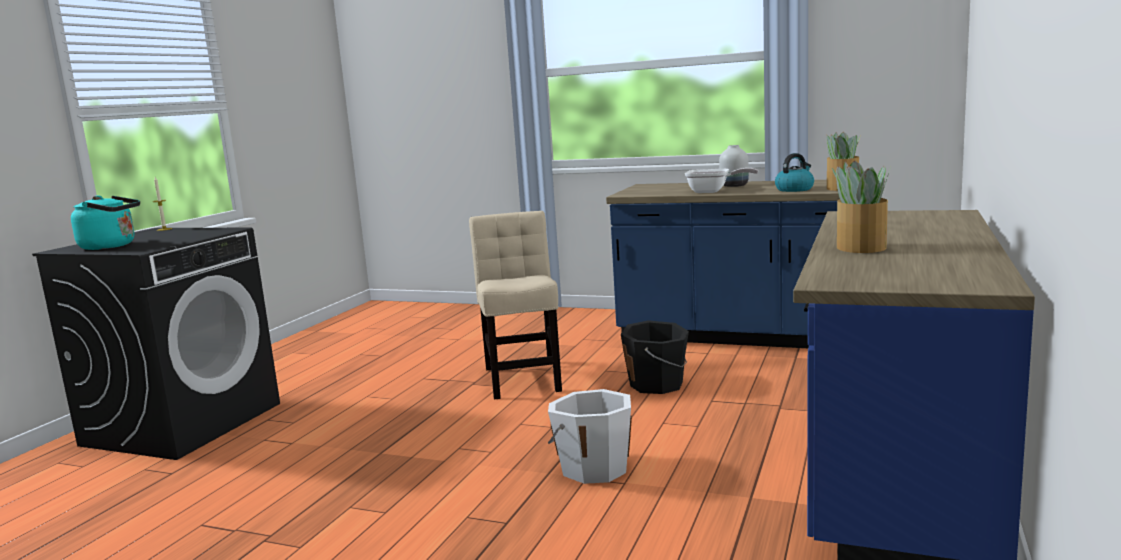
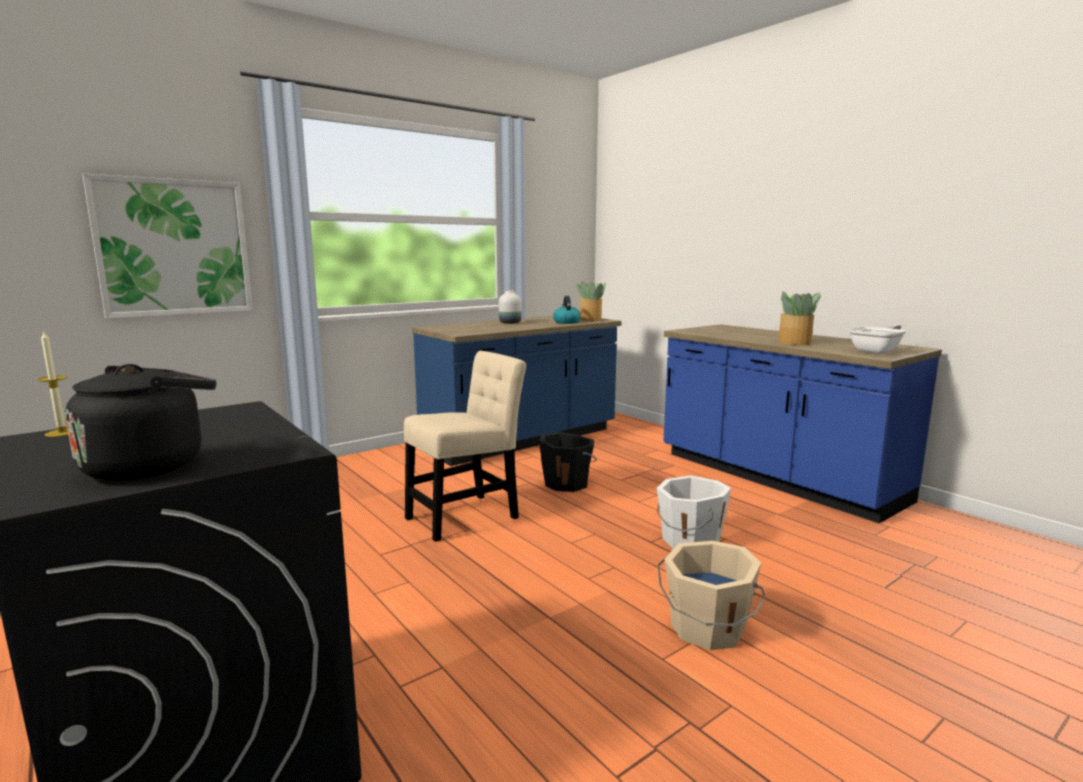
camera: 60 degrees left, 0 degrees up
(111, 246) = (151, 465): turquoise kettle -> black kettle
(412, 514) = (707, 629): none -> beige bucket
(454, 109) = (174, 248): none -> picture
(523, 377) = (467, 516): beige chair -> beige chair turned 120 degrees clockwise
(713, 191) = (520, 327): frying pan -> frying pan (877, 351)

